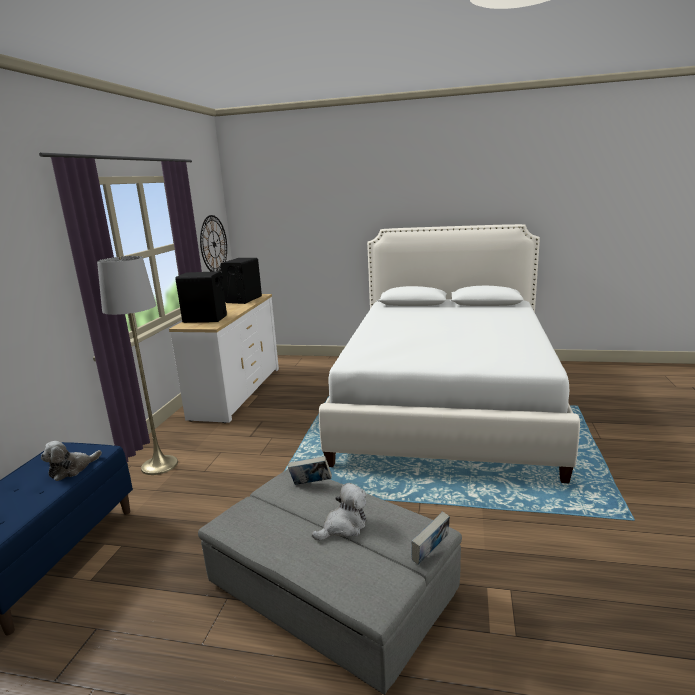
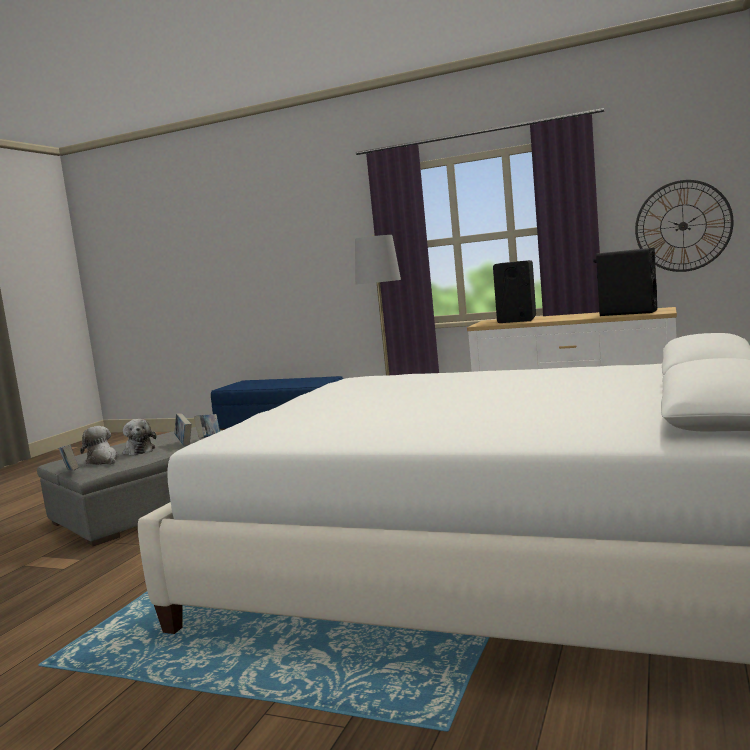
camera: 100 degrees right, 10 degrees down
(72, 469) = (291, 384): plush toy -> plush toy (103, 461)
(322, 497) = (184, 443): none -> book

